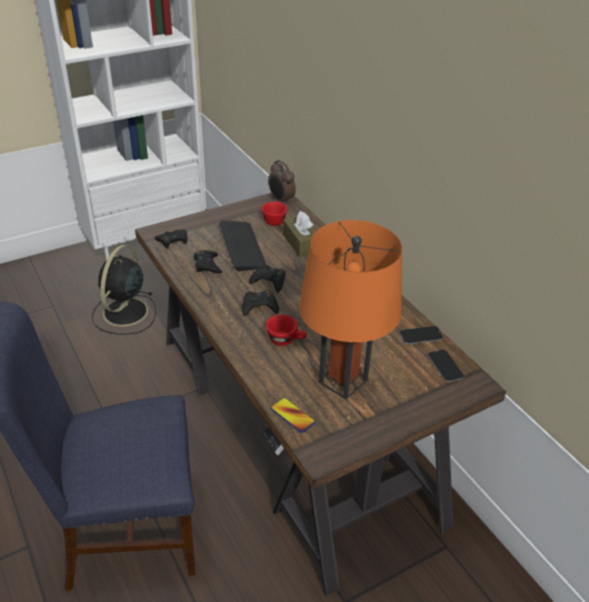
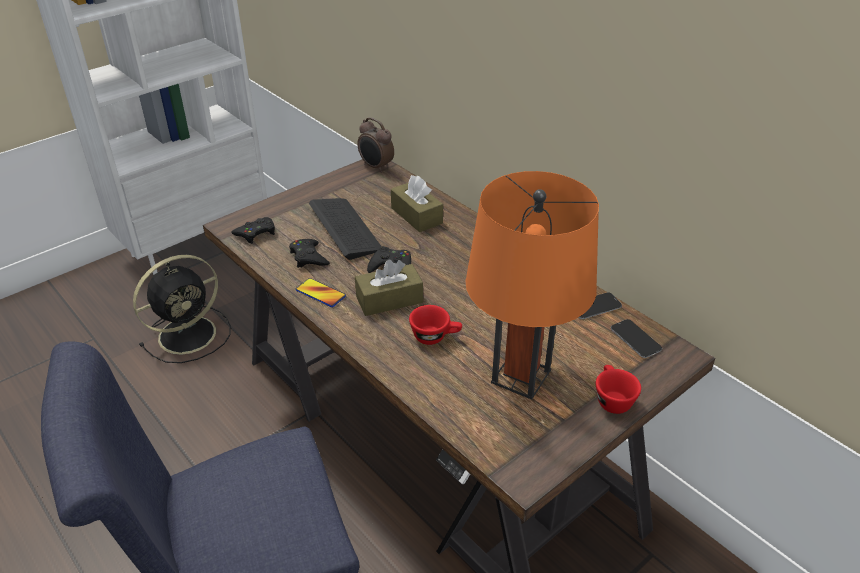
camera: 10 degrees left, 0 degrees up
(124, 313) = (190, 334): black fan -> black fan turned 135 degrees counterclockwise
(259, 306) = (389, 299): black game controller -> brown tissue box
(274, 220) = (375, 191): red cup -> red cup (611, 399)
(292, 415) = (473, 431): phone -> phone (320, 293)

